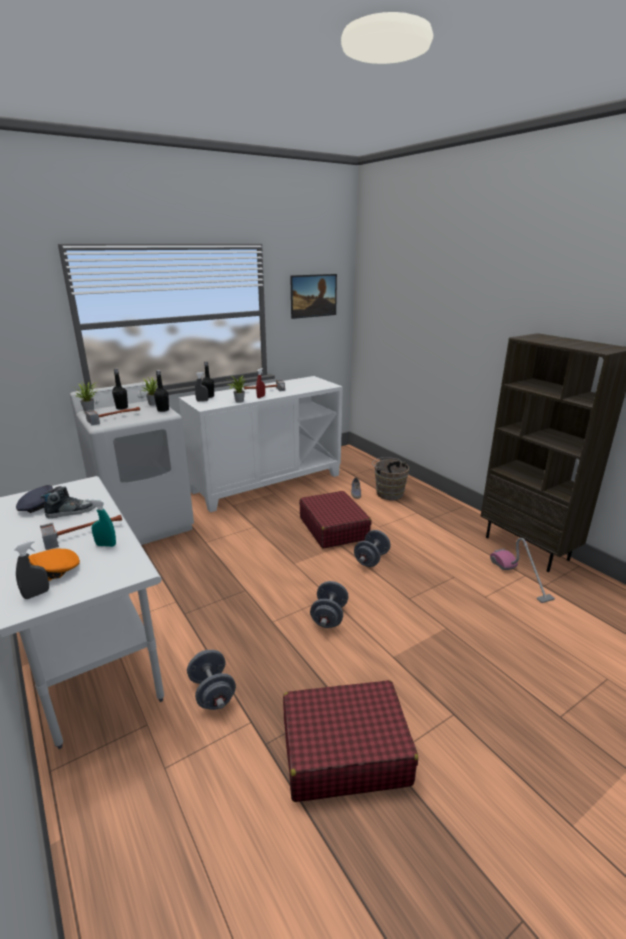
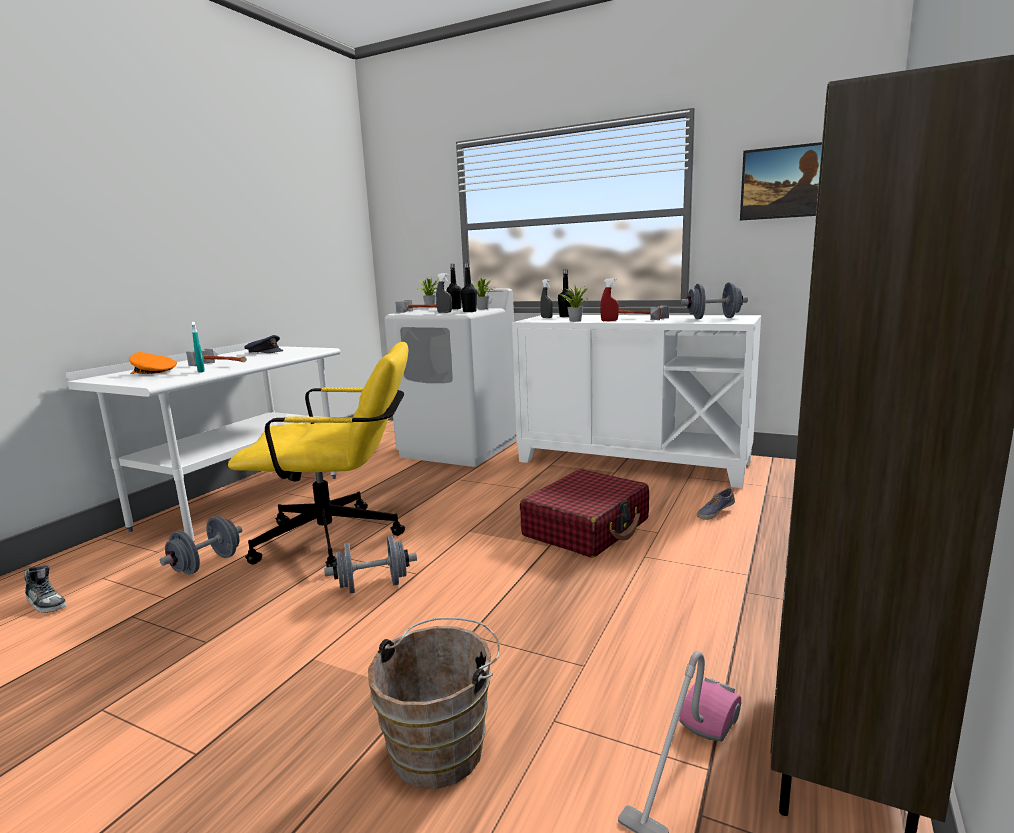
camera: 60 degrees right, 10 degrees down
(36, 594) = (116, 376): grey spray bottle -> grey spray bottle (444, 312)
(71, 511) = (260, 357): shoe -> shoe (46, 603)
(246, 615) = (342, 539): none -> yellow office chair
(344, 751) = (118, 670): red suitcase -> none
(371, 559) = (541, 576): grey dumbbell -> grey dumbbell (713, 318)
(388, 493) = (766, 534): brown bucket -> brown bucket (443, 745)

